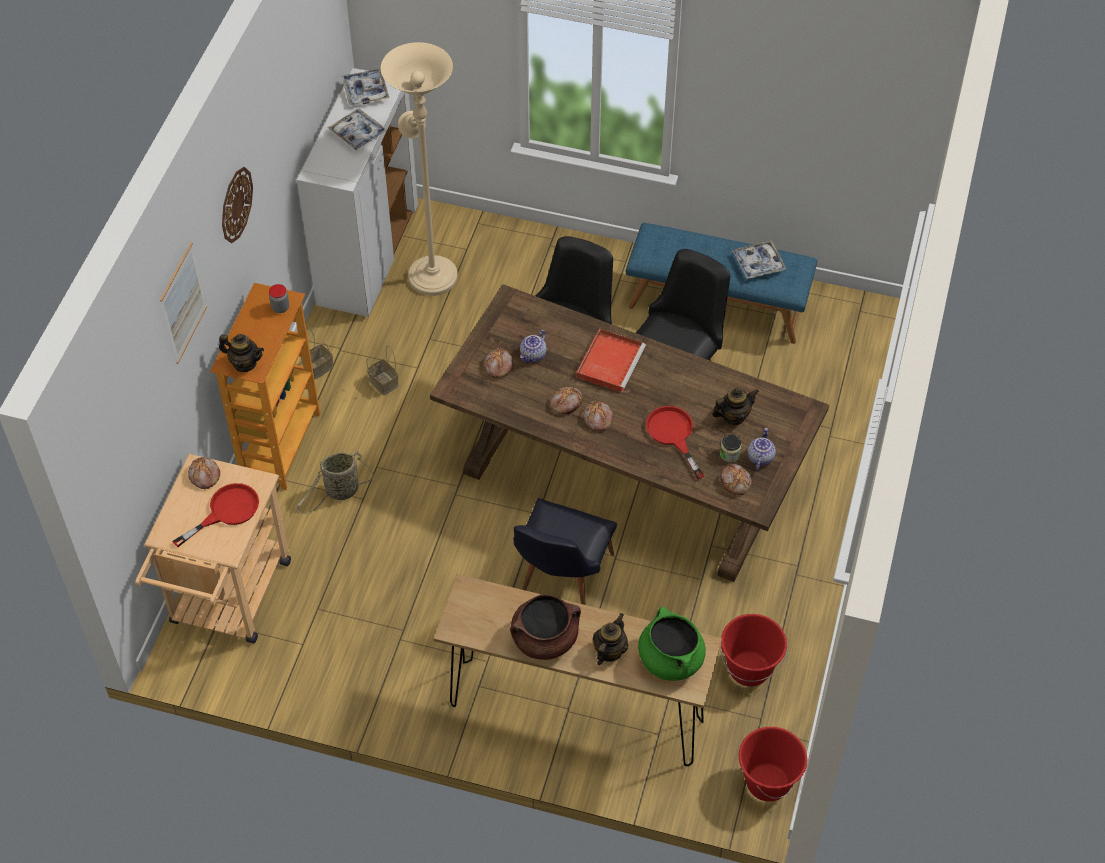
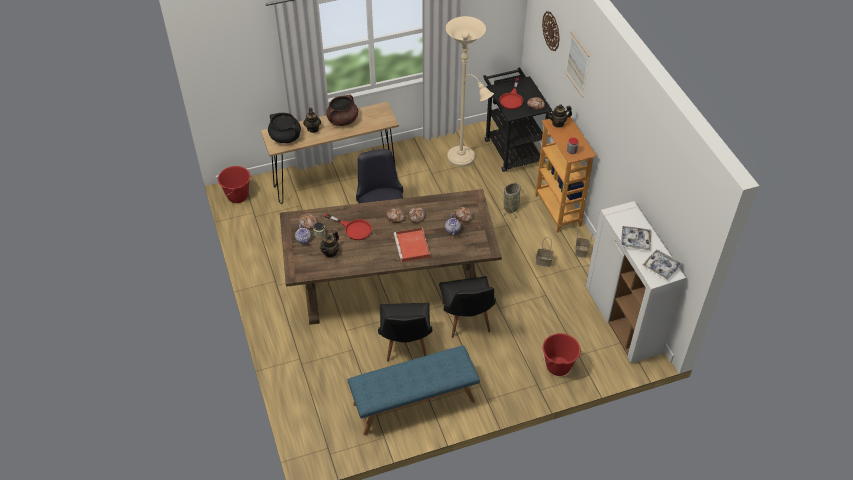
camera: 145 degrees right, 5 degrees down
(227, 601) = (511, 147): beige cart -> black cart
(236, 204) = (610, 111): wall clock -> wall clock (551, 31)
(431, 272) = (583, 330): beige floor lamp -> beige floor lamp (464, 158)
(670, 659) = (285, 137): green cooking pot -> black cooking pot
(749, 669) = (272, 232): red bucket -> red bucket (558, 366)
(758, 263) = (390, 385): tray -> none

